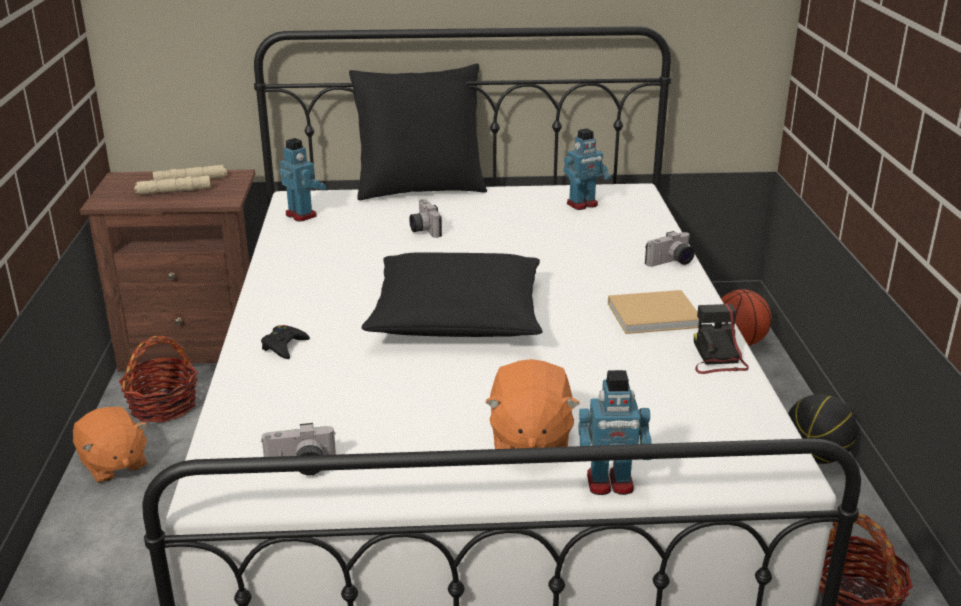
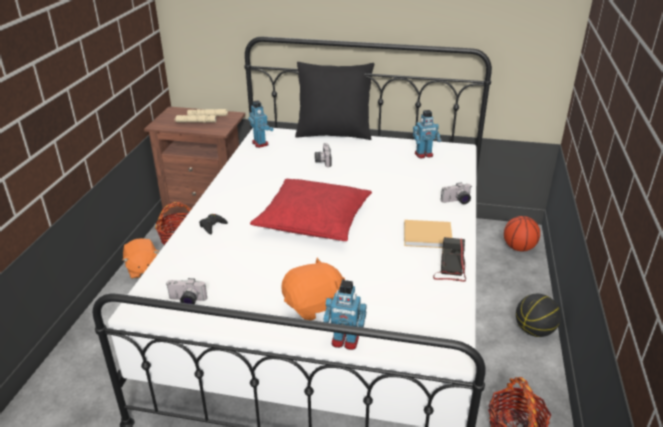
camera: 15 degrees right, 5 degrees up
(456, 316) = (313, 220): black pillow -> red pillow
(529, 439) = (314, 305): orange plush toy -> orange plush toy turned 135 degrees counterclockwise

